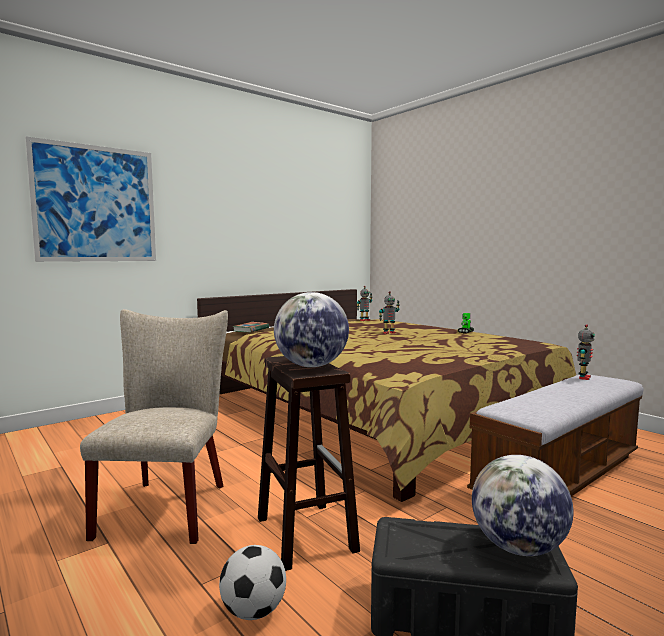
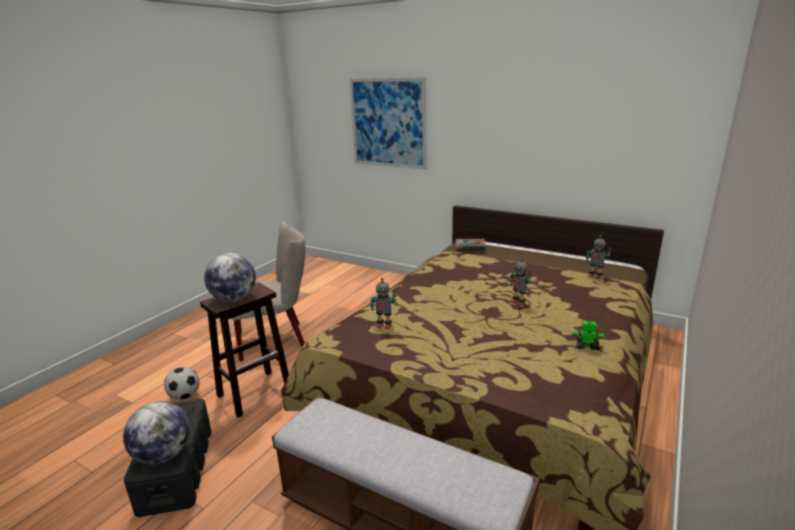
camera: 70 degrees right, 15 degrees up
(583, 377) = (481, 469): toy robot -> toy robot (384, 325)

